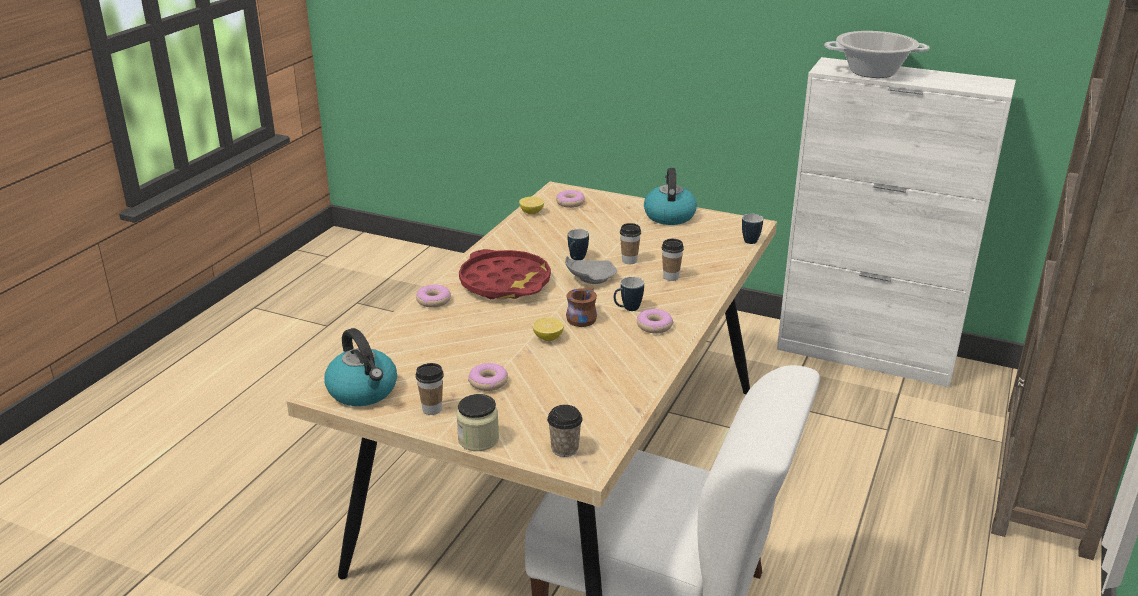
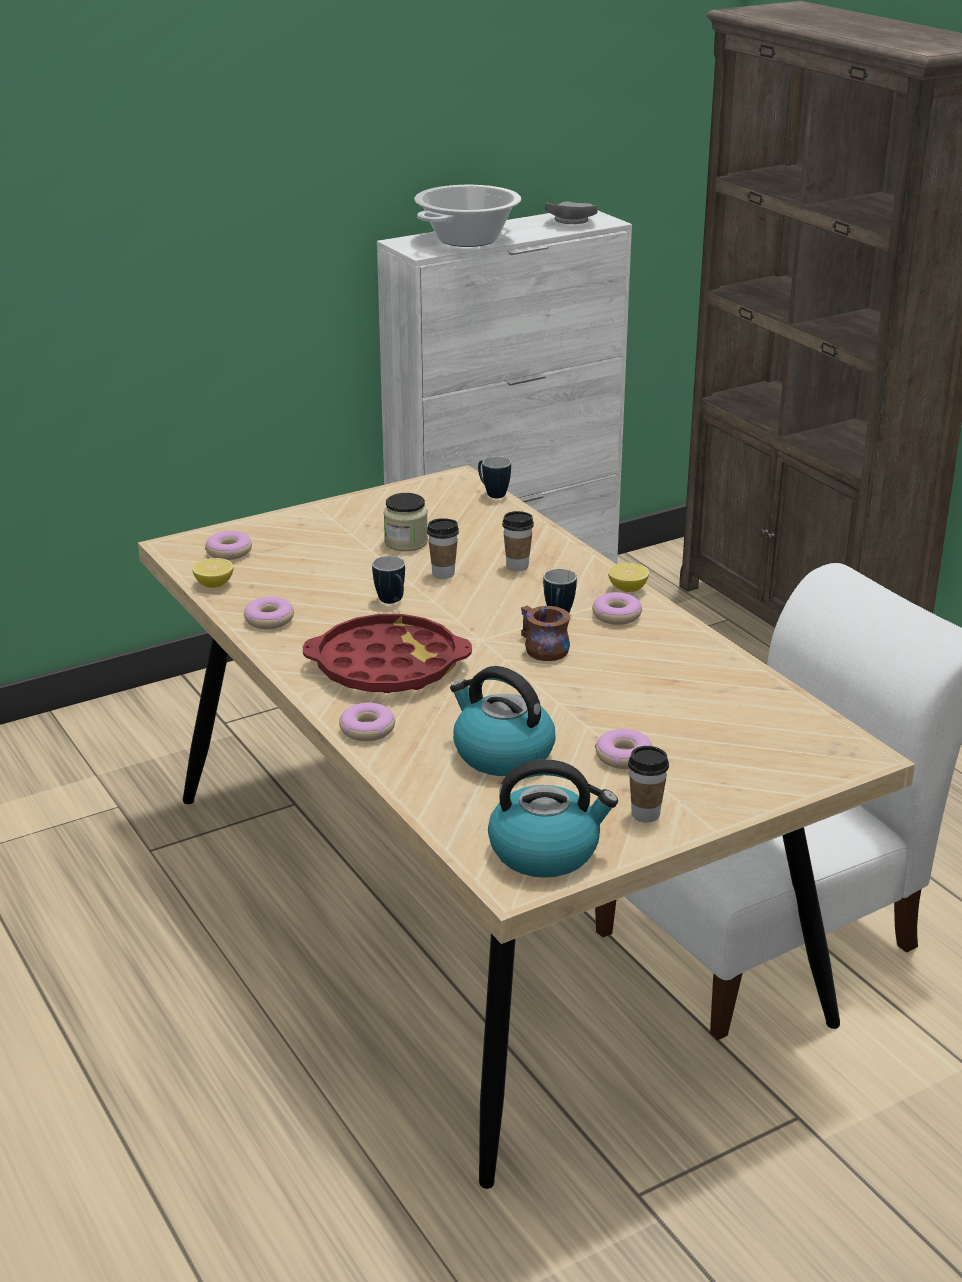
camera: 55 degrees left, 0 degrees up
(478, 439) = (745, 803): jar -> jar (406, 542)
(513, 237) = (269, 620): none -> donut
(548, 338) = (564, 685): lemon -> lemon (627, 589)
(565, 449) = (817, 756): cup -> none
(589, 278) = (452, 611): grey plate -> grey plate (570, 222)
(669, 215) = (363, 511): kettle -> kettle (501, 754)

